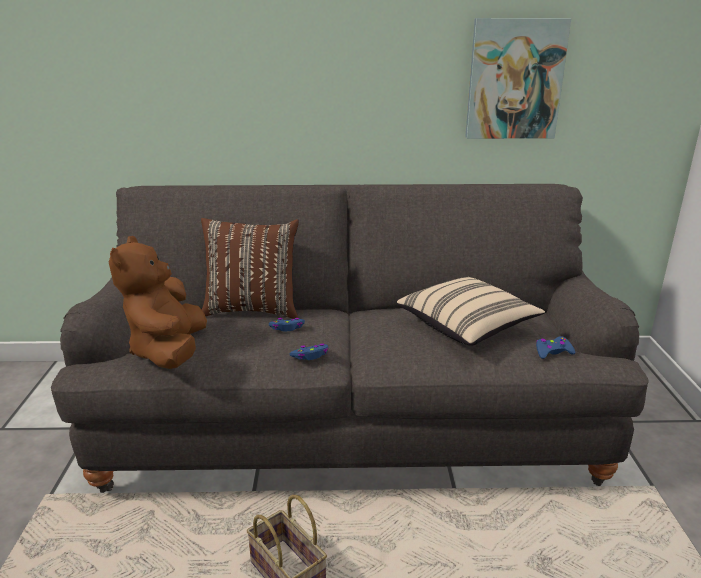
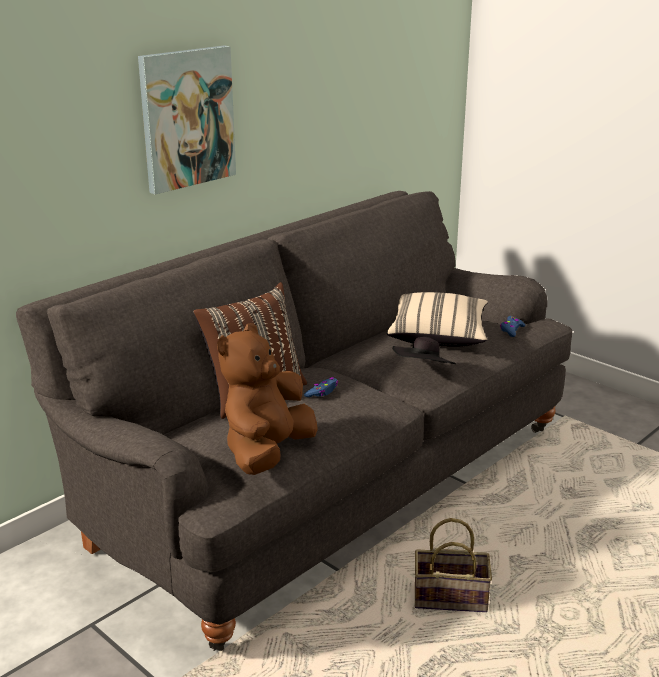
camera: 45 degrees left, 0 degrees up
(169, 351) = (267, 453): brown plush toy -> brown plush toy turned 75 degrees clockwise
(310, 356) = (381, 402): blue game controller -> none
(391, 349) = (423, 372): none -> black hat
(514, 80) = (353, 100): picture -> picture (187, 118)

